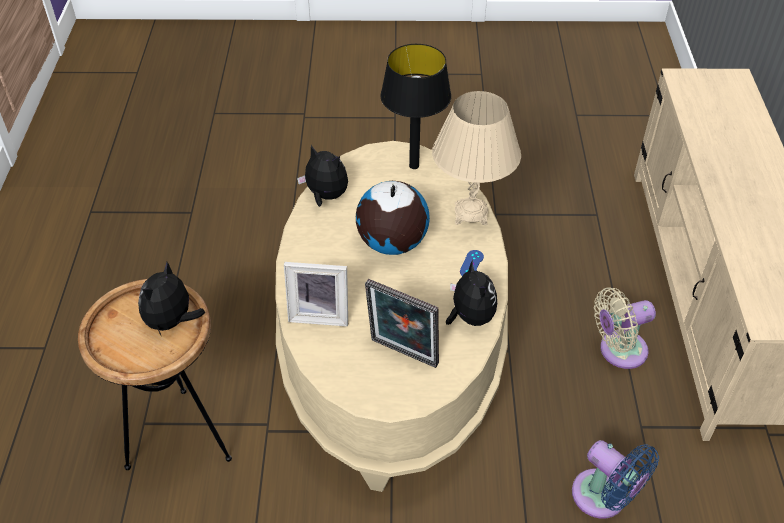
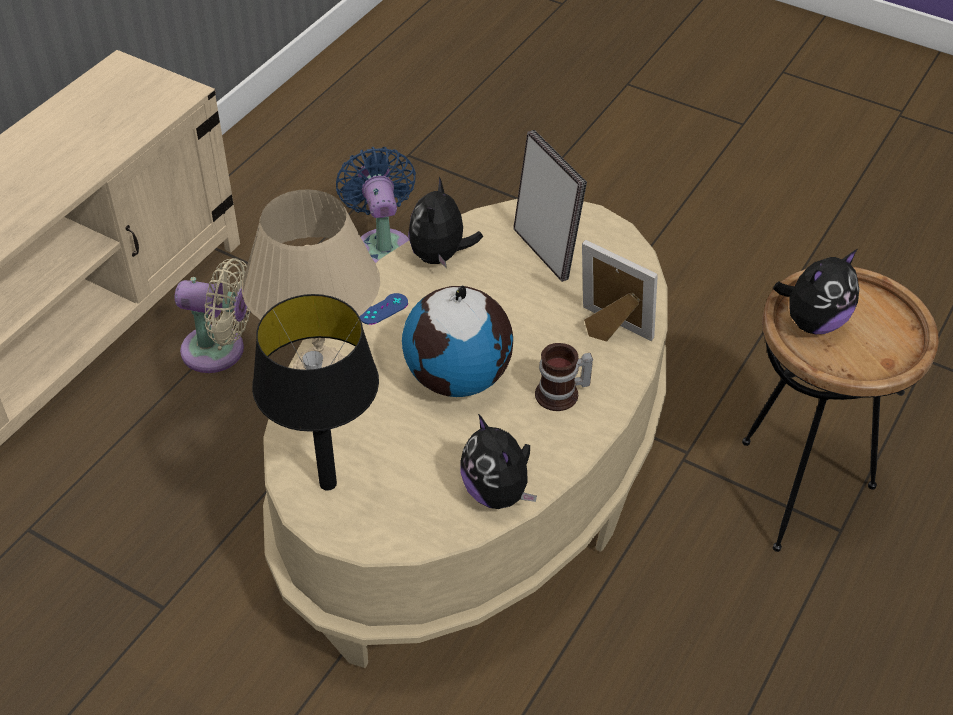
camera: 150 degrees left, 0 degrees up
(324, 259) = (561, 395): none -> mug

